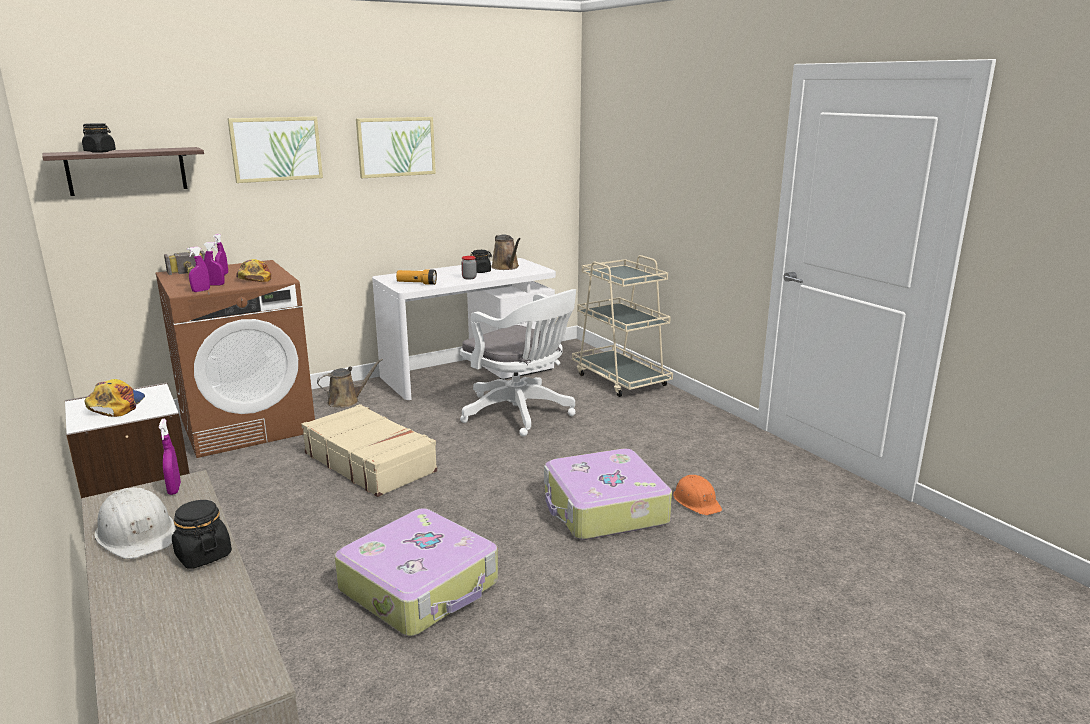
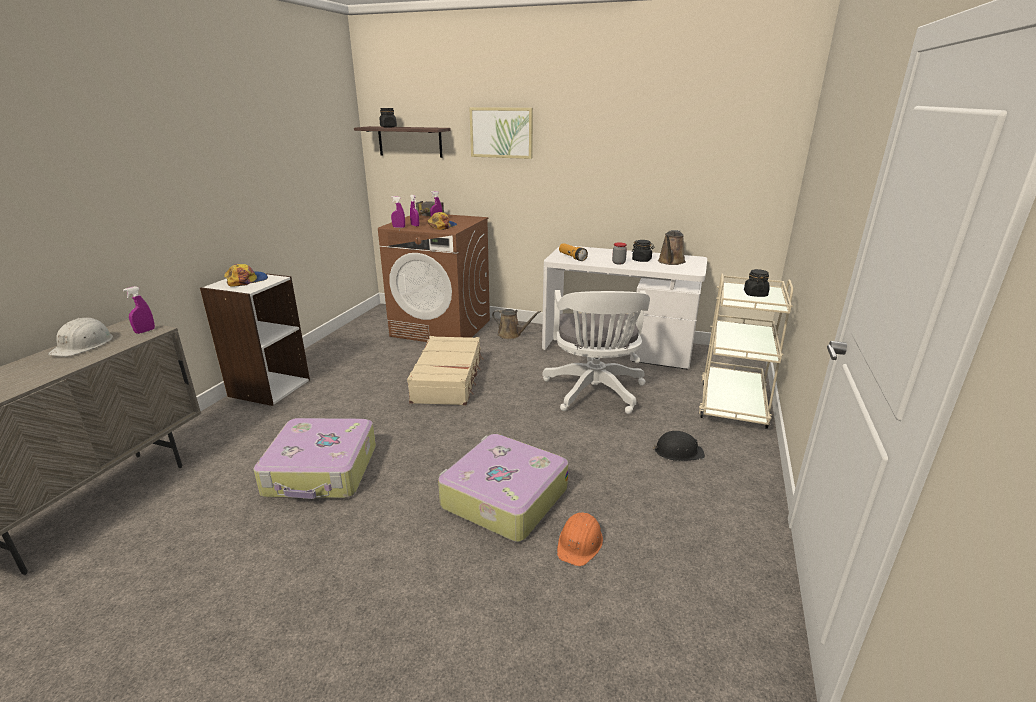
camera: 50 degrees right, 5 degrees up
(203, 555) = (59, 368): black jar -> black jar (755, 294)
(396, 147) = (597, 137): picture -> none
(646, 423) = (678, 452): none -> black hard hat

